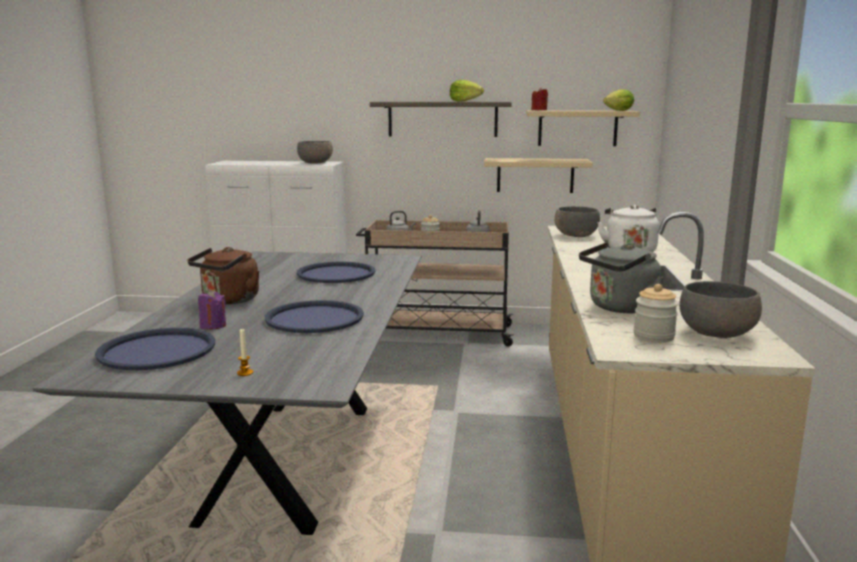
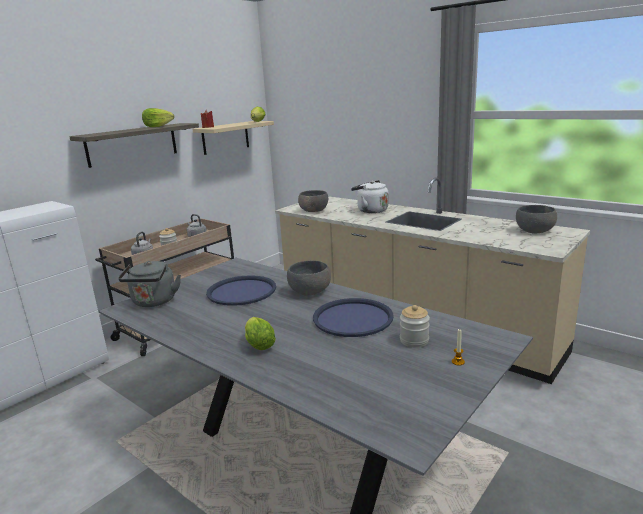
camera: 55 degrees left, 5 degrees up
(157, 351) = (371, 393): blue tray -> none
(213, 325) = (326, 360): purple candle -> none
(228, 301) = (258, 344): brown kettle -> lettuce
(315, 163) = (36, 208): grey bowl -> grey bowl (310, 291)
(535, 175) = (206, 178): beige shelf -> none
(619, 308) = (480, 236): grey kettle -> grey kettle (154, 302)
(653, 336) = (532, 241): jar -> jar (414, 340)

